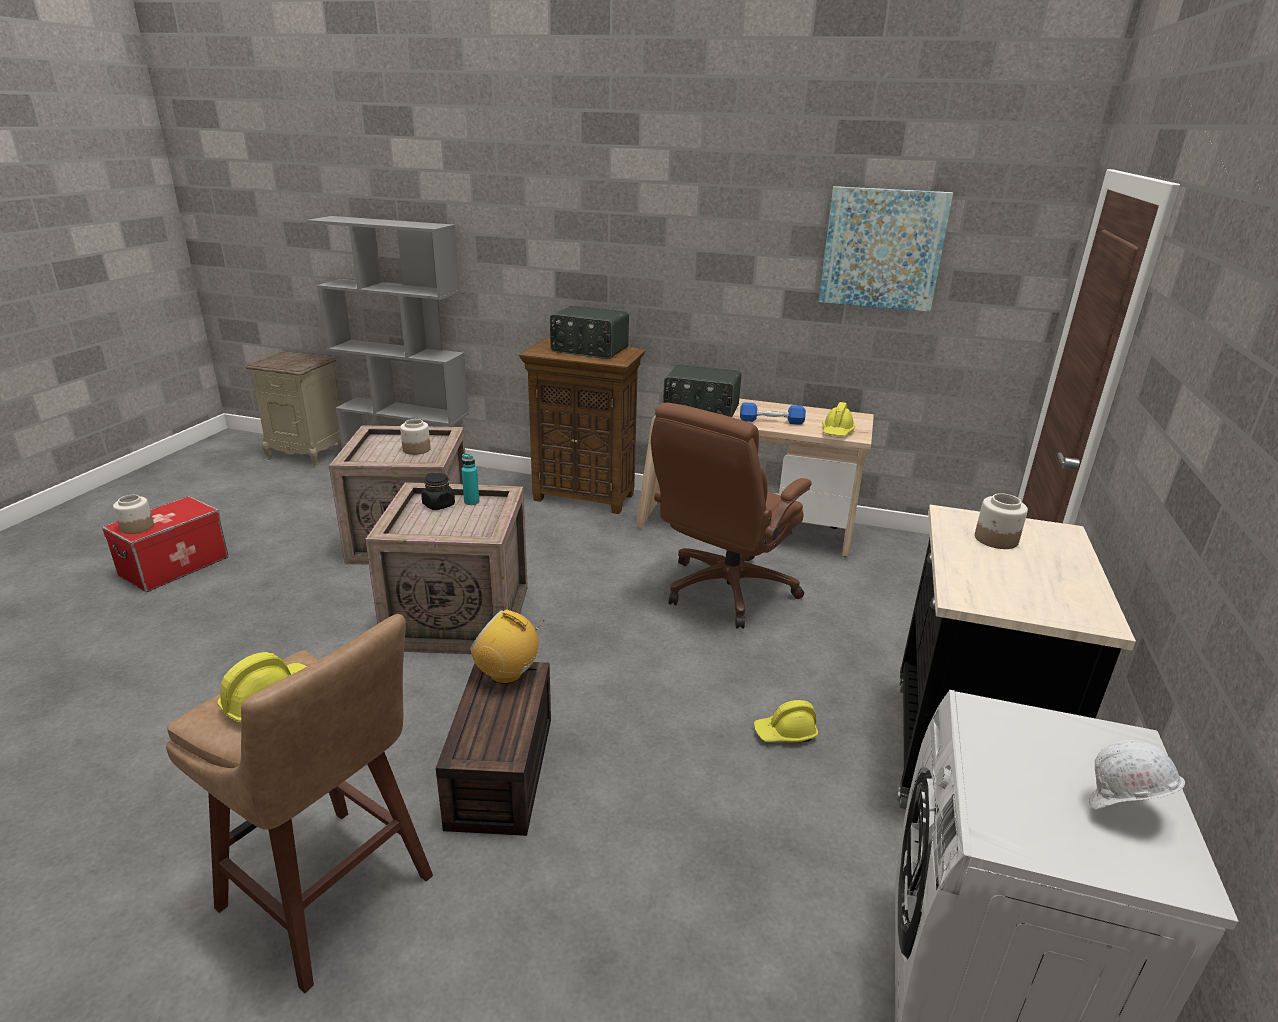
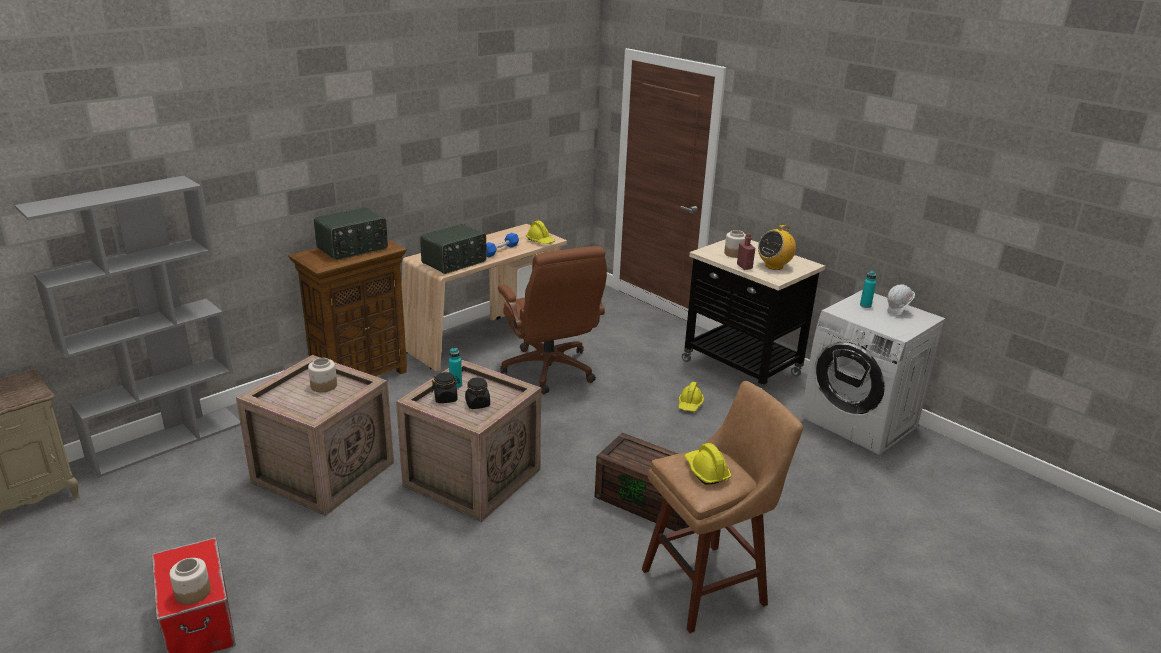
camera: 60 degrees left, 0 degrees up
(441, 523) = (477, 404): none -> black jar
(507, 673) = (621, 448): radio -> radio (774, 266)
(882, 249) = (514, 113): picture -> none
(958, 558) = (744, 267): none -> red bottle
(1070, 748) = (865, 305): none -> turquoise bottle

